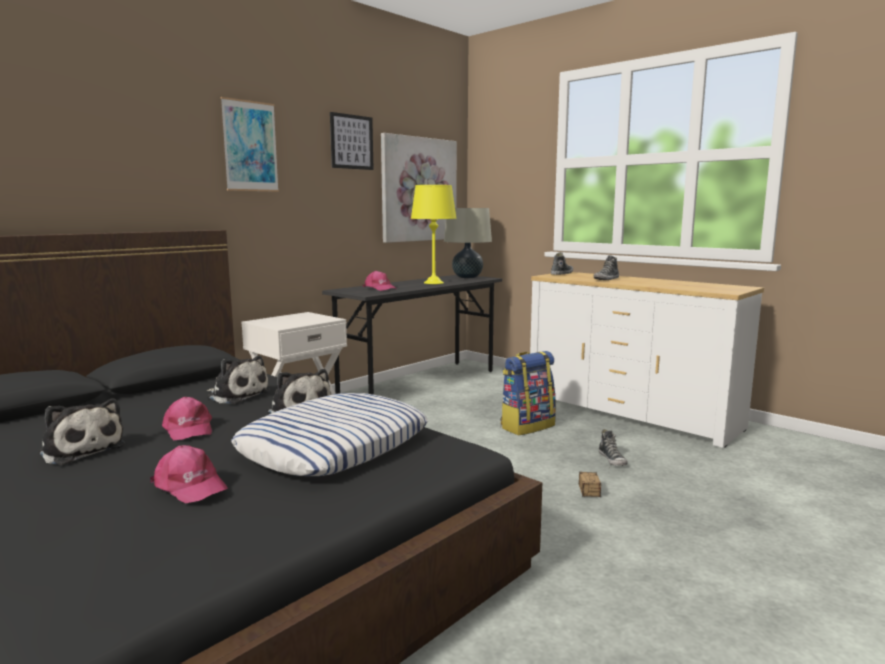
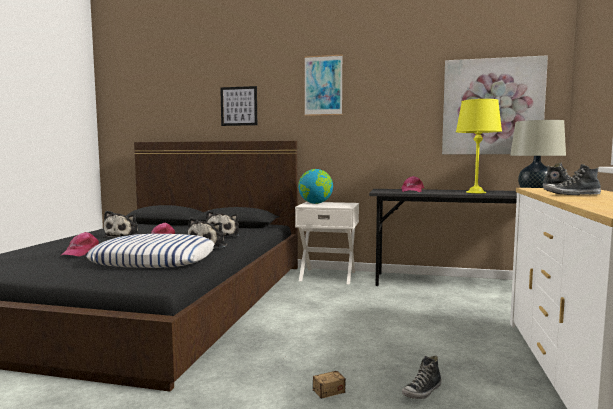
camera: 60 degrees right, 5 degrees down
(272, 321) = (315, 203): none -> globe
(351, 142) = (412, 72): picture -> picture (239, 106)
(527, 426) = (439, 338): backpack -> none

